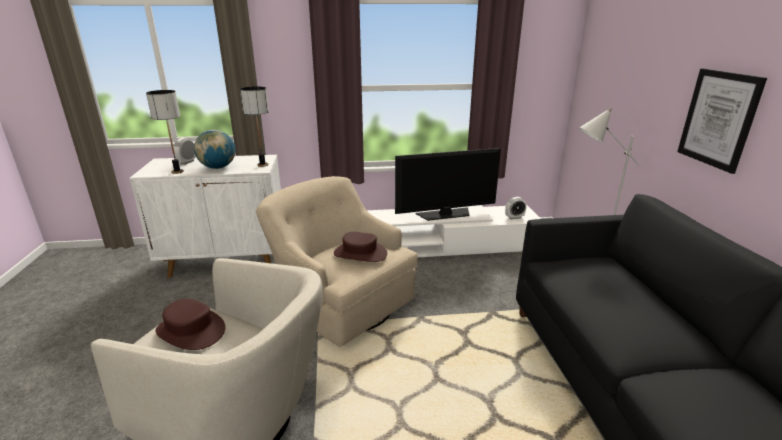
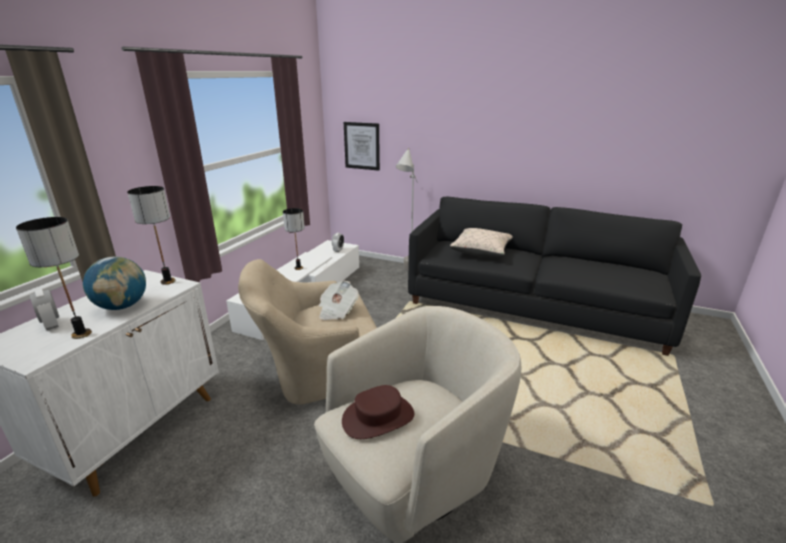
camera: 60 degrees left, 0 degrees up
(360, 254) = (337, 311): brown hat -> newspaper
(445, 214) = (298, 268): television -> table lamp
(617, 293) = (481, 251): none -> beige pillow
(718, 119) = (468, 143): picture -> picture (362, 146)

